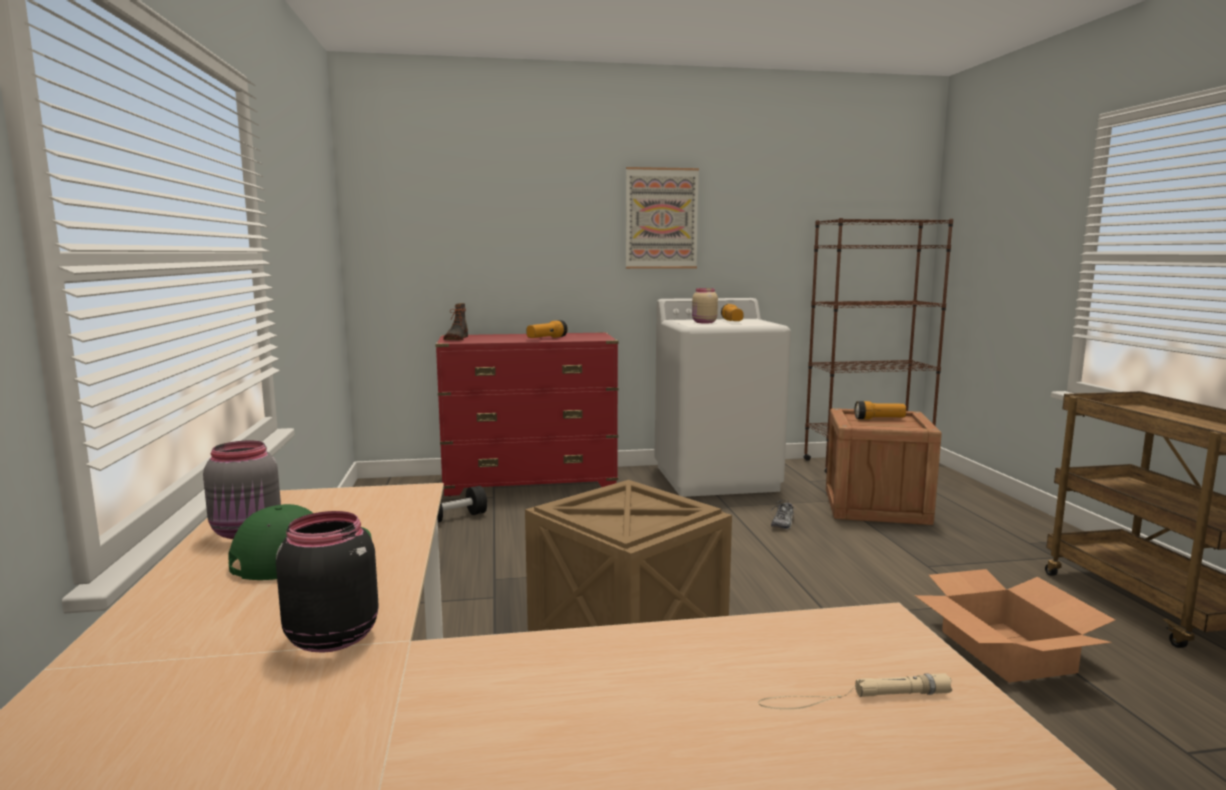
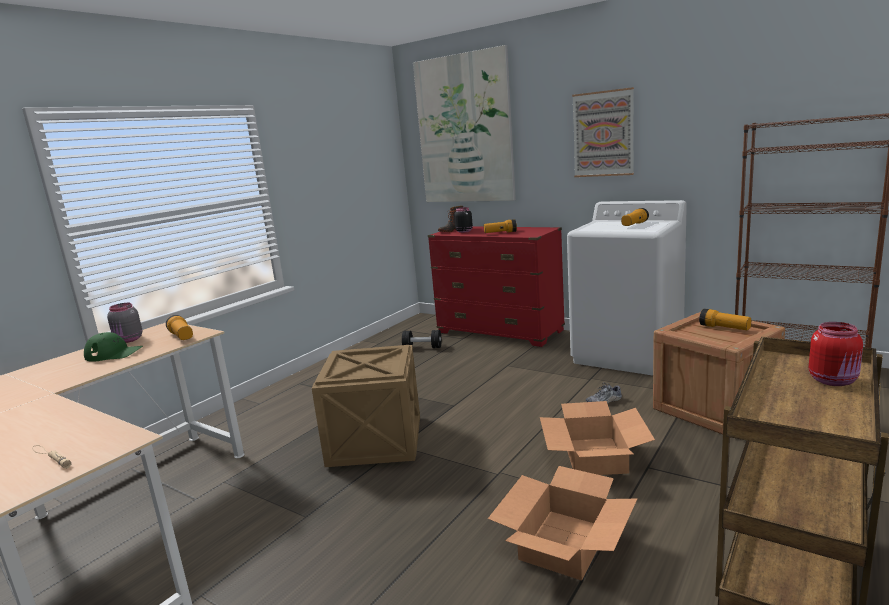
camera: 45 degrees right, 5 degrees up
(331, 636) = (48, 385): black jar -> black jar (464, 231)
(377, 503) = (182, 336): none -> flashlight
(461, 195) = (464, 130): none -> picture
(703, 322) = (606, 225): beige jar -> none
(875, 572) = (594, 456): none -> cardboard box
(1162, 415) = (834, 381): none -> red jar

